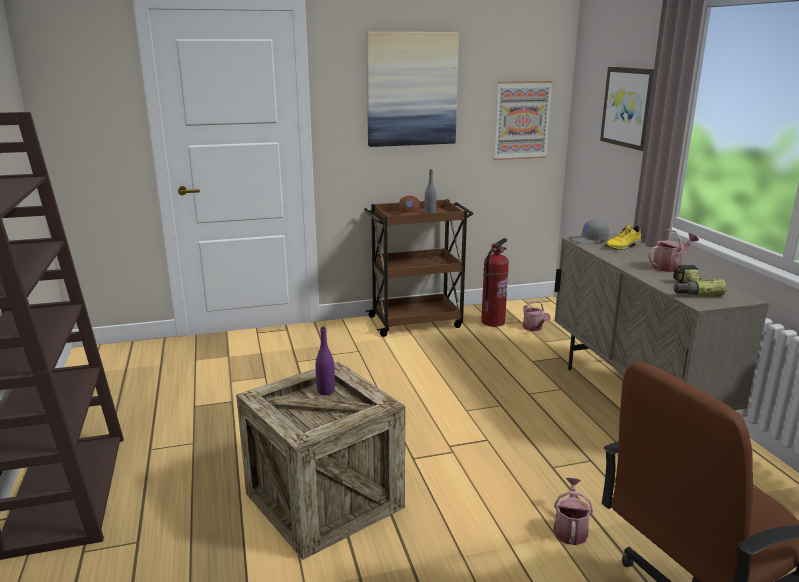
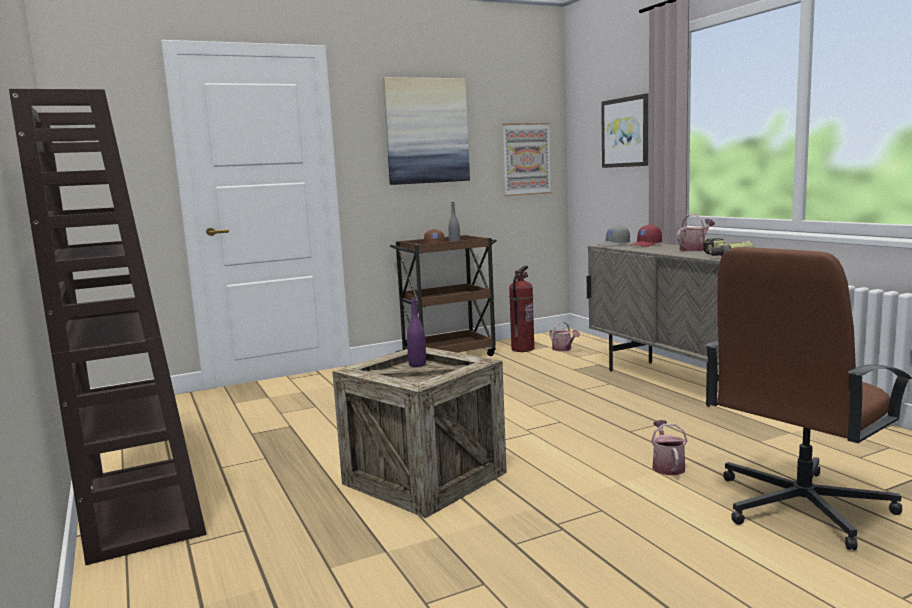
camera: 10 degrees left, 10 degrees down
(623, 246) = (646, 245): yellow shoe -> red cap

